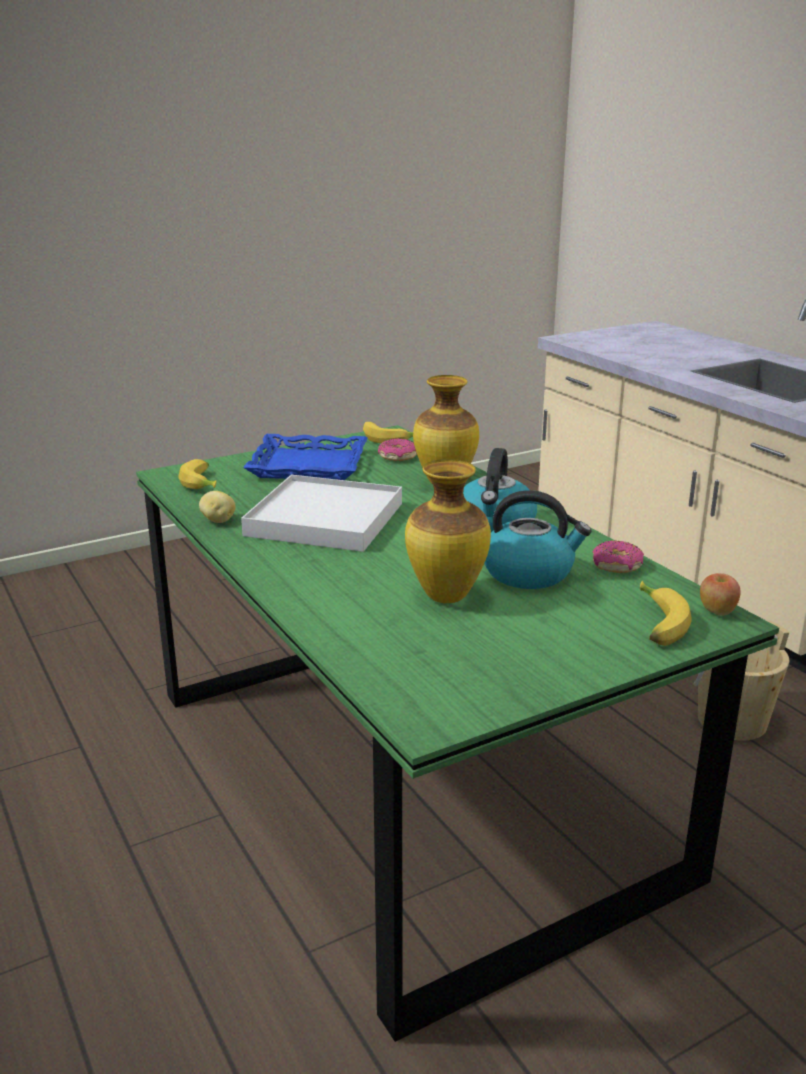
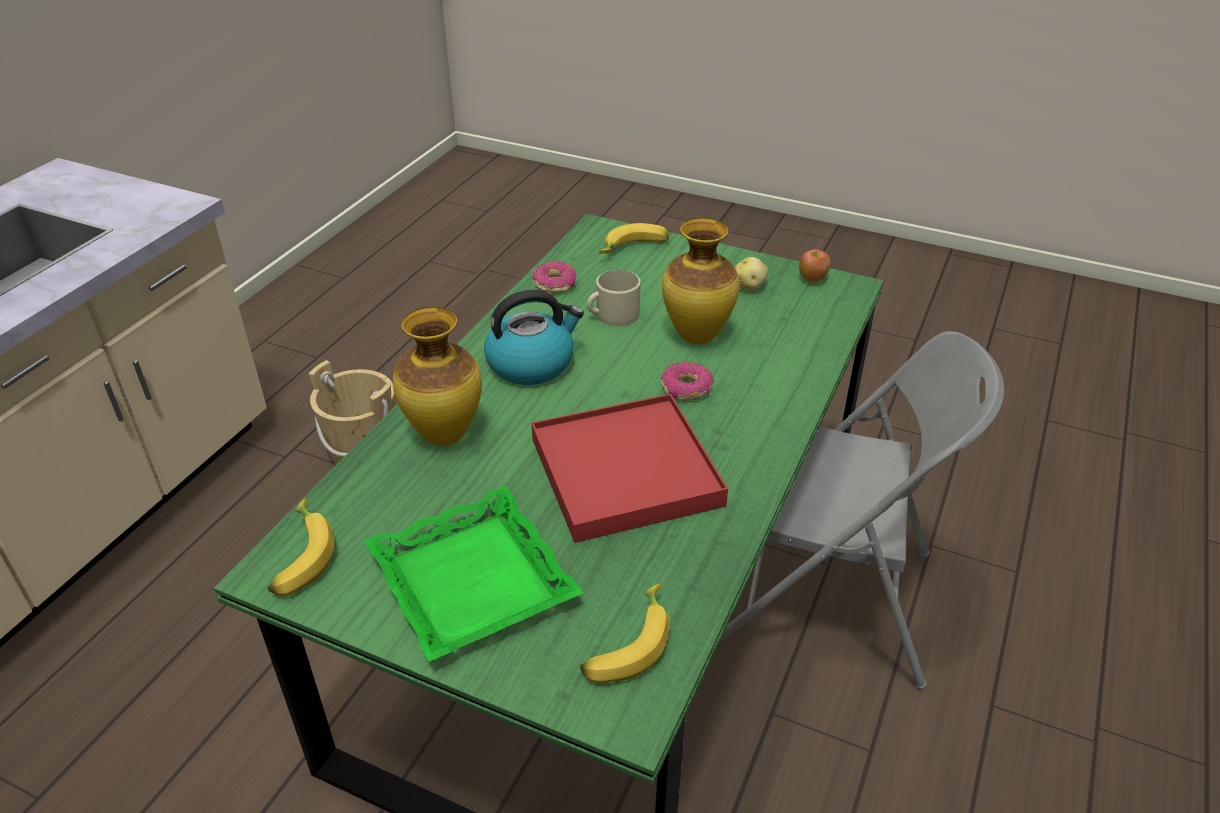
camera: 125 degrees left, 15 degrees up
(218, 521) = (713, 551): potato -> potato (749, 286)
(277, 917) = (823, 598): none -> grey chair
(308, 466) = (474, 581): blue tray -> green tray
(324, 519) = (626, 472): white tray -> red tray
(397, 457) = (374, 515): donut -> donut (687, 388)
(529, 573) = (612, 315): kettle -> beige mug
(717, 611) = (589, 234): apple -> apple (812, 279)

